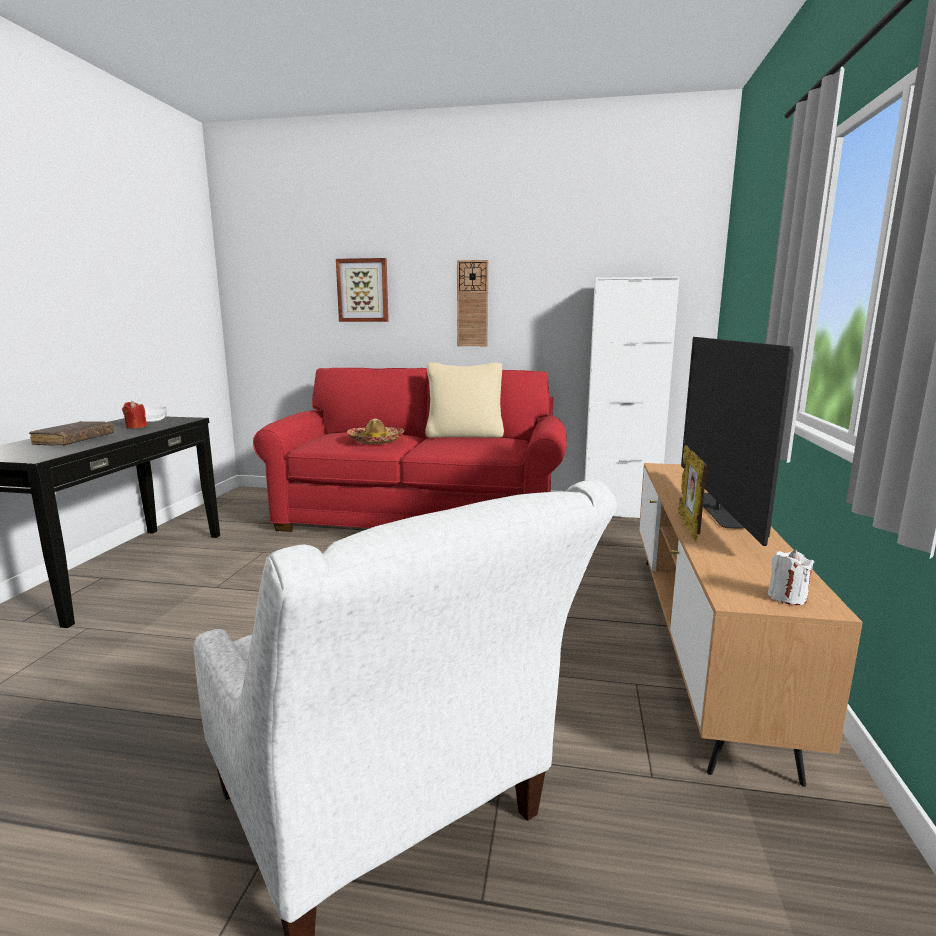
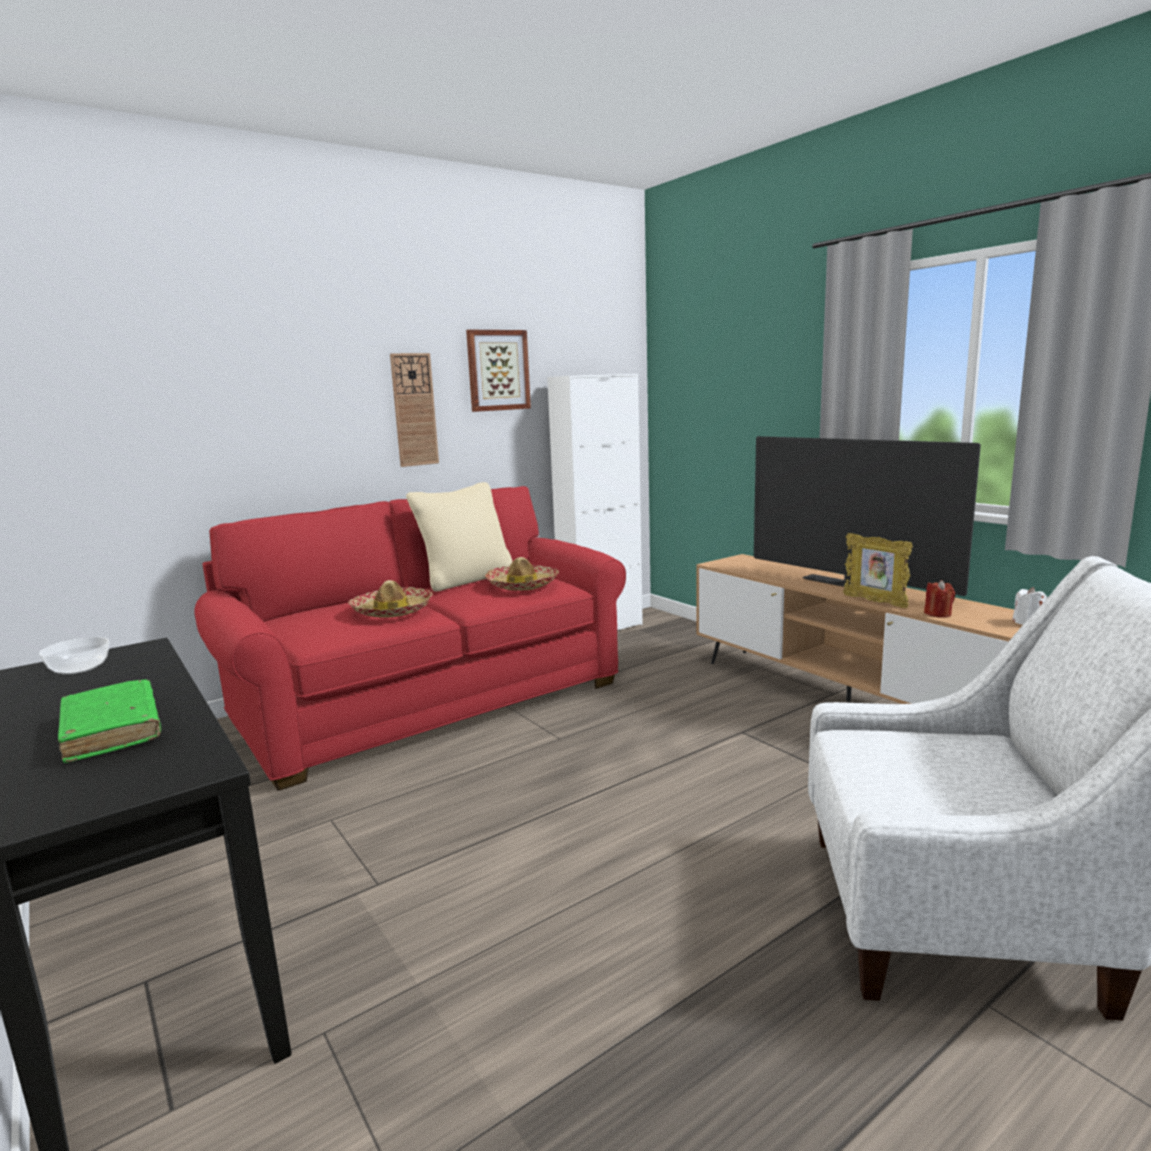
camera: 45 degrees left, 0 degrees up
(74, 440) = (112, 731): brown book -> green book
(136, 427) = (110, 682): red candle -> red candle (938, 614)
(363, 290) = (253, 397): picture -> picture (497, 370)
(479, 445) = (522, 585): none -> hat

